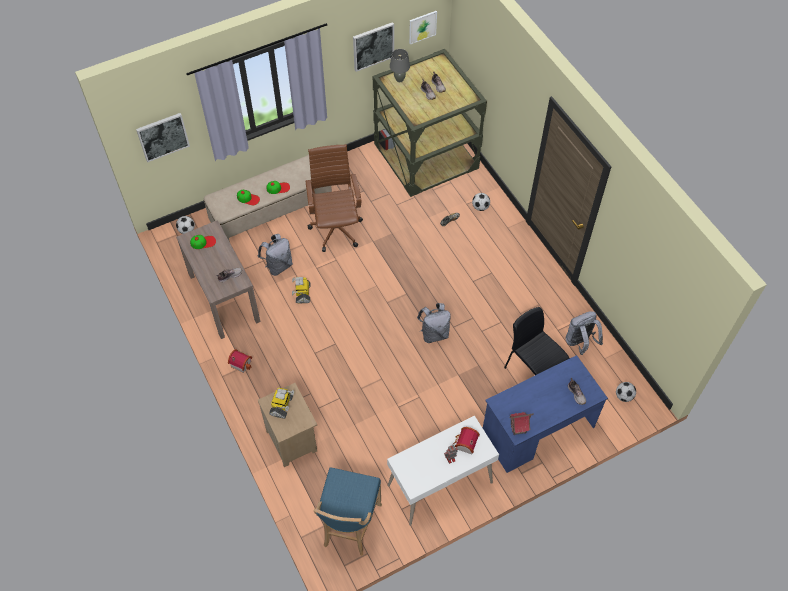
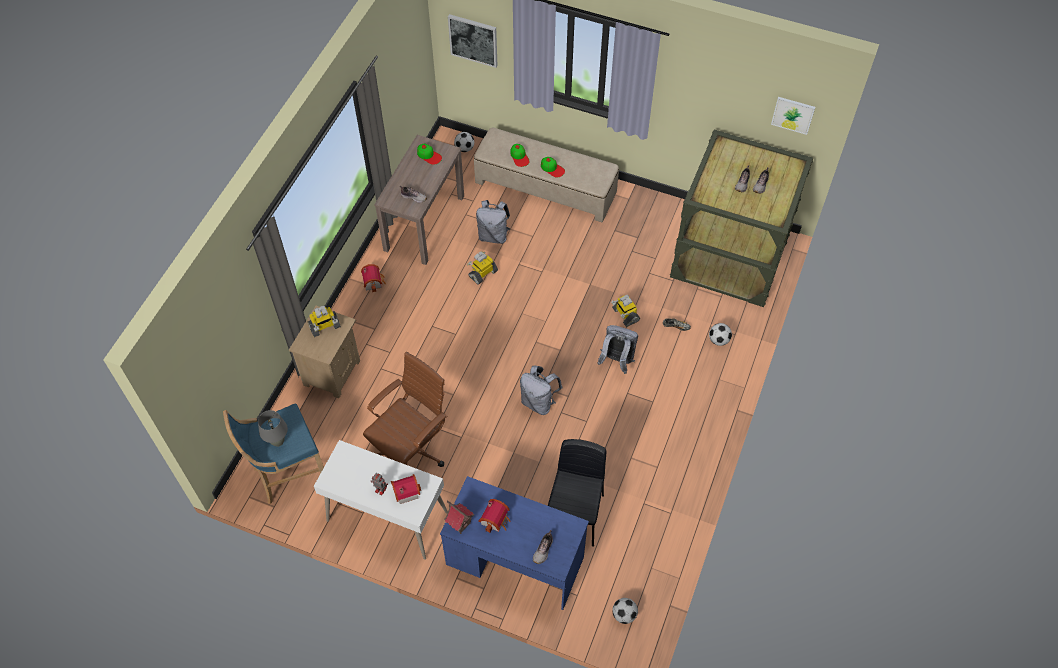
camera: 50 degrees right, 0 degrees up
(336, 228) = (575, 247): brown office chair -> brown office chair (412, 450)
(373, 46) = (725, 97): picture -> none
(399, 79) = (734, 151): grey table lamp -> grey table lamp (278, 442)
(414, 240) = (625, 315): none -> toy robot
(532, 405) = (496, 519): none -> toy house
(580, 343) = (648, 533): grey backpack -> grey backpack (616, 361)

